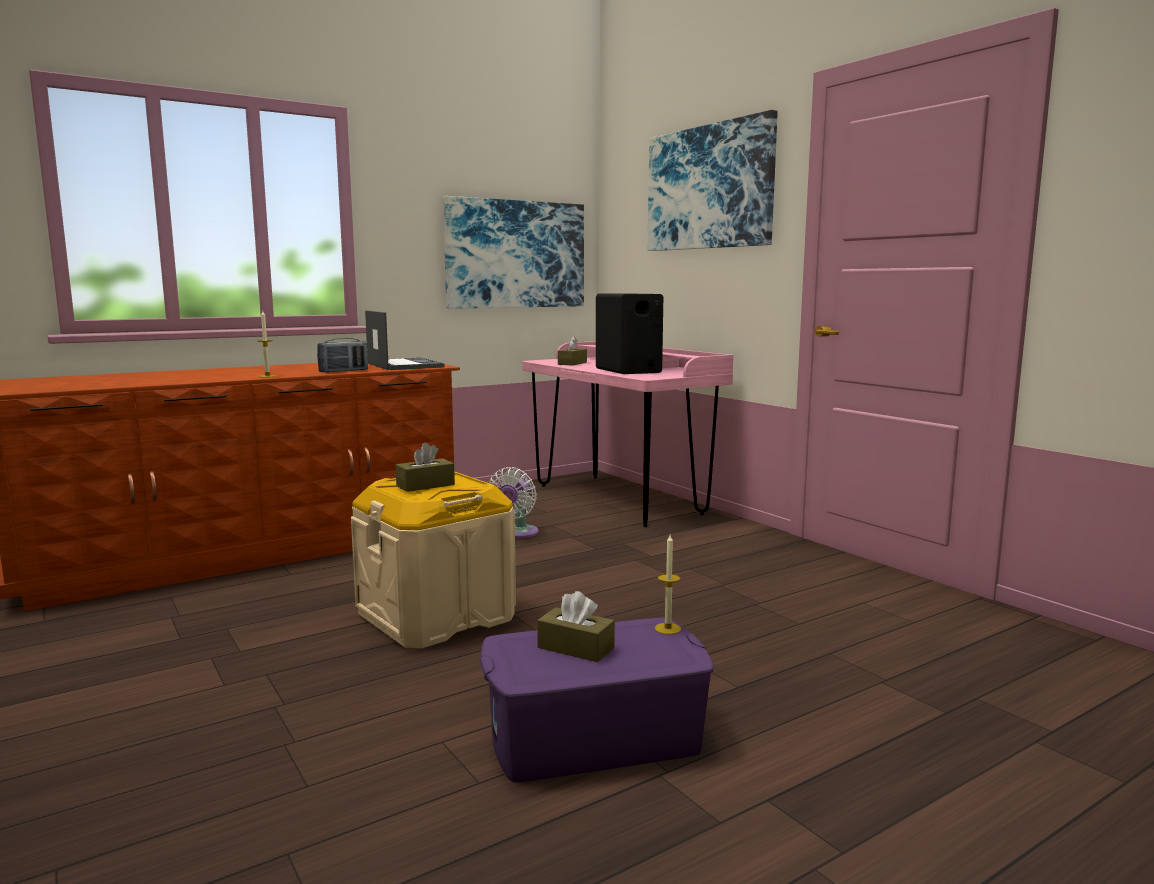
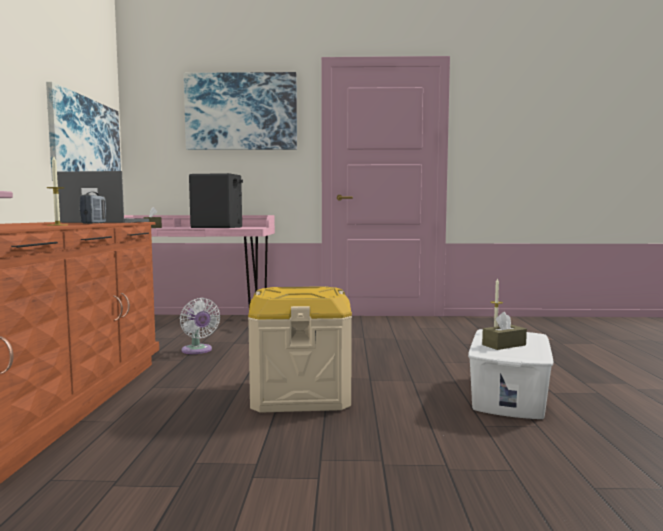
camera: 55 degrees left, 5 degrees down
(425, 485) = (300, 292): brown tissue box -> none
(595, 739) = (509, 395): purple storage box -> white storage box

